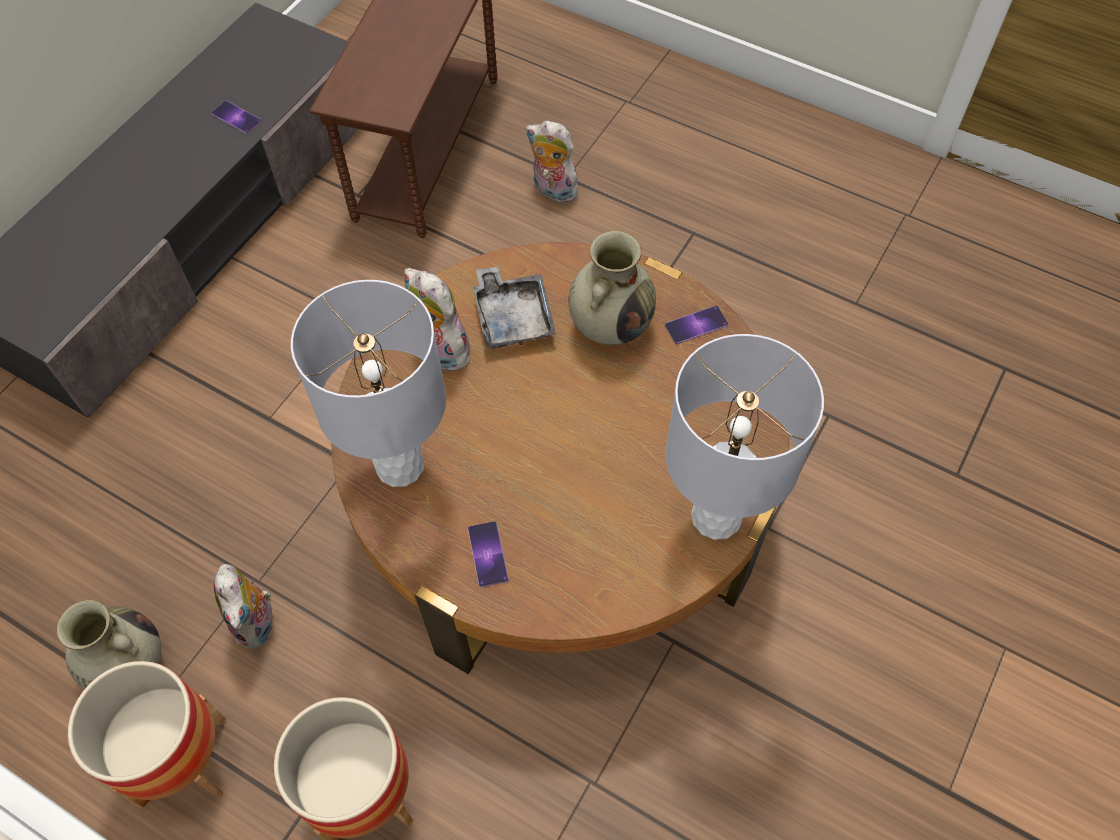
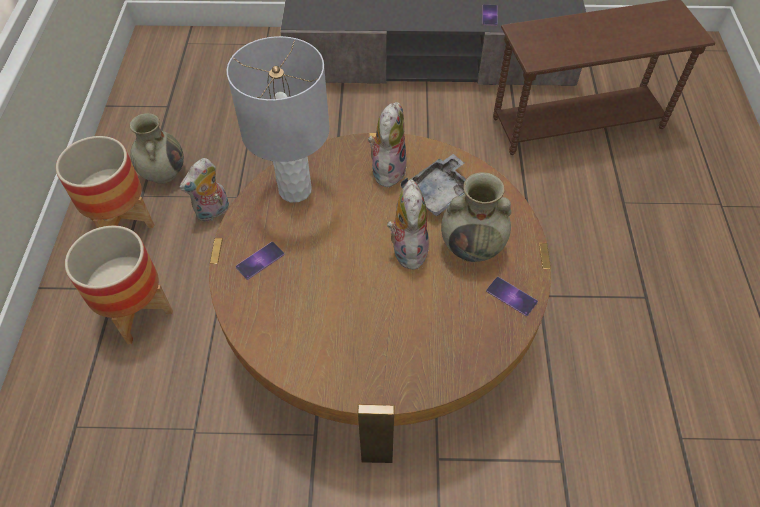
camera: 60 degrees right, 5 degrees down
(552, 191) = (605, 200): plush toy -> plush toy (407, 249)
(716, 516) = (362, 377): grey table lamp -> none

